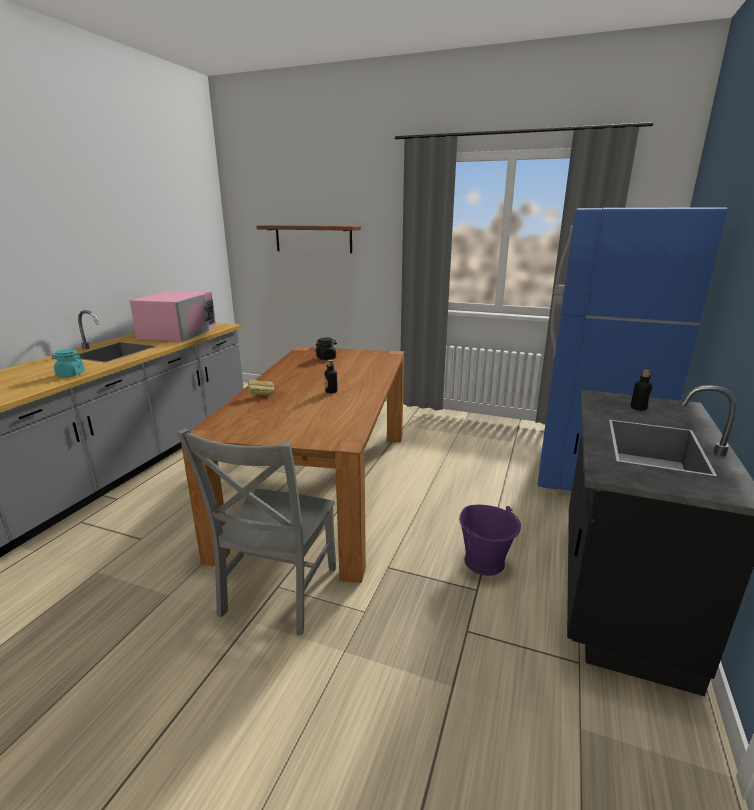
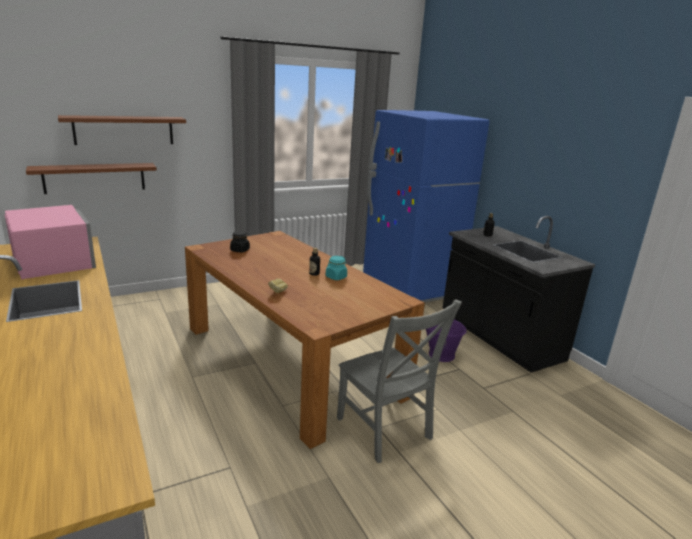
camera: 50 degrees left, 0 degrees up
(70, 374) = (89, 333): turquoise jar -> turquoise jar (336, 277)
(290, 281) = (94, 178): none -> brown shelf

